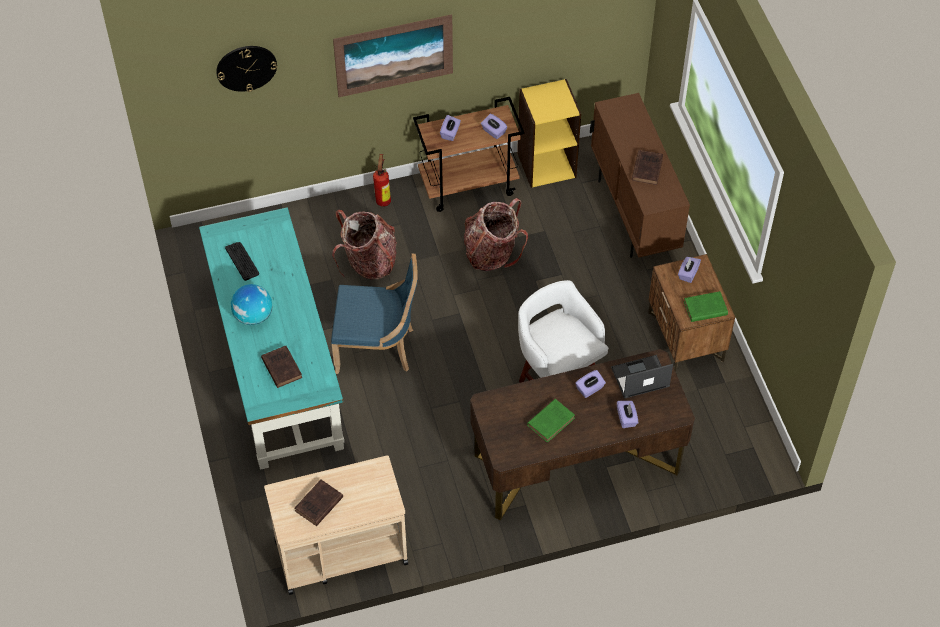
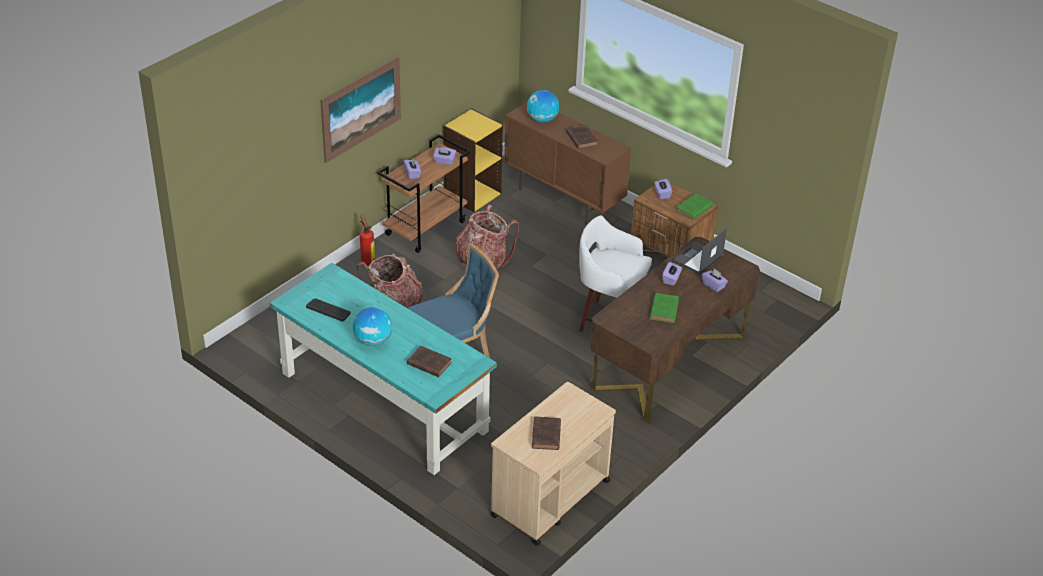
camera: 35 degrees left, 15 degrees down
(246, 67) = (260, 145): wall clock -> none
(627, 125) = (542, 119): none -> globe

